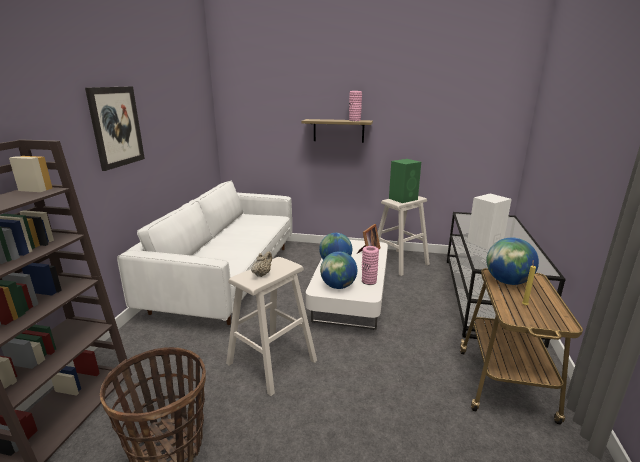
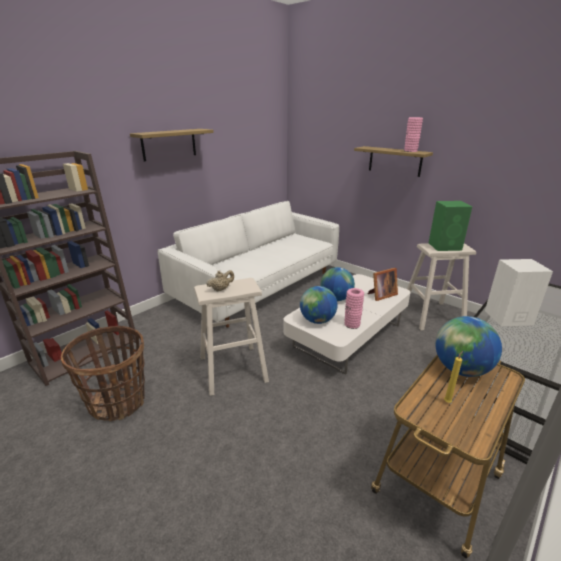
camera: 30 degrees right, 5 degrees up
(116, 127) = (169, 144): picture -> shelf

